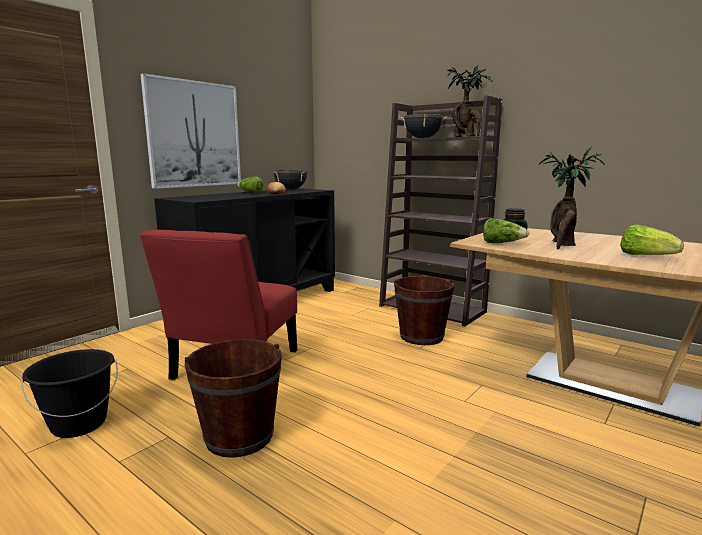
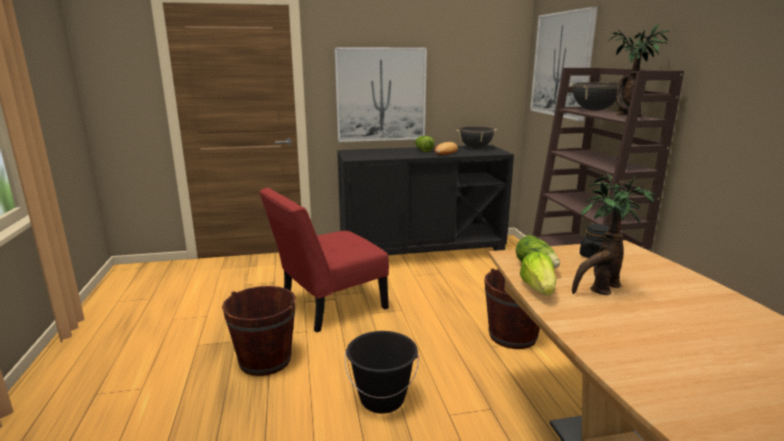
camera: 40 degrees right, 5 degrees up
(79, 424) = (210, 312): black bucket -> black bucket (382, 399)
(361, 109) = (562, 65): none -> picture
(645, 256) = (652, 340): lettuce -> lettuce (538, 289)

